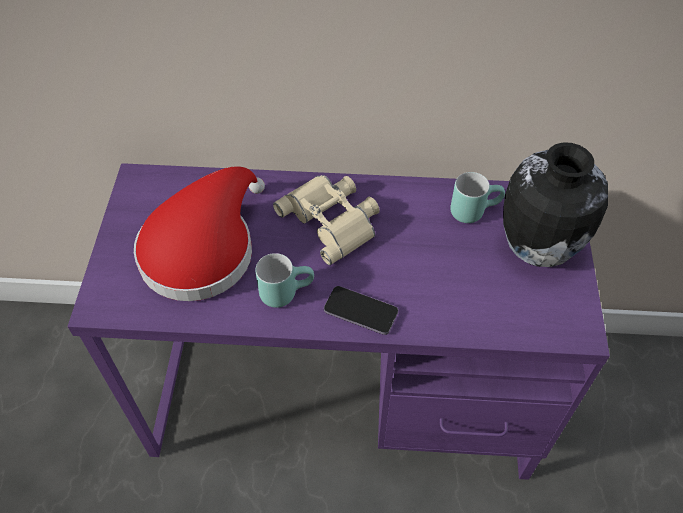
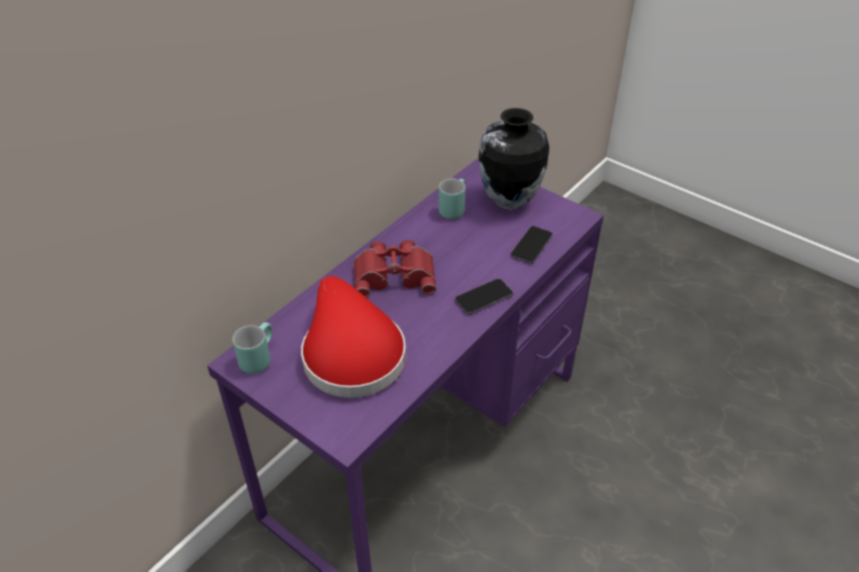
camera: 55 degrees left, 10 degrees down
(285, 290) = (433, 326): turquoise mug -> turquoise mug (257, 357)
(332, 219) = (394, 274): beige binoculars -> red binoculars
(481, 311) = (531, 246): none -> phone

